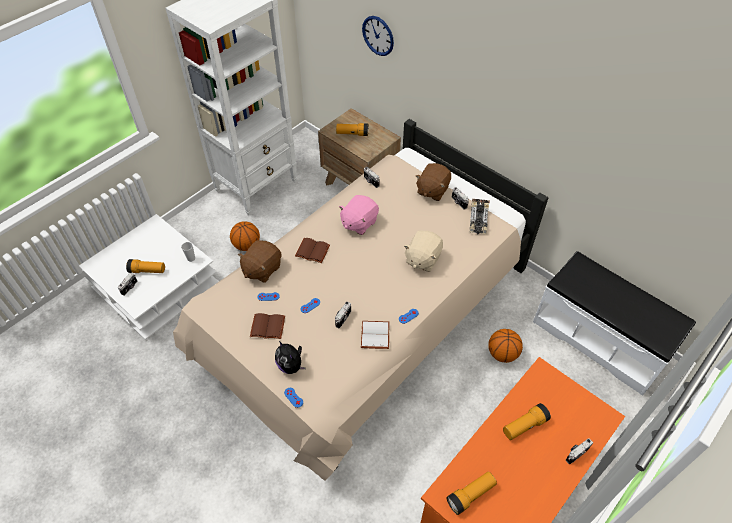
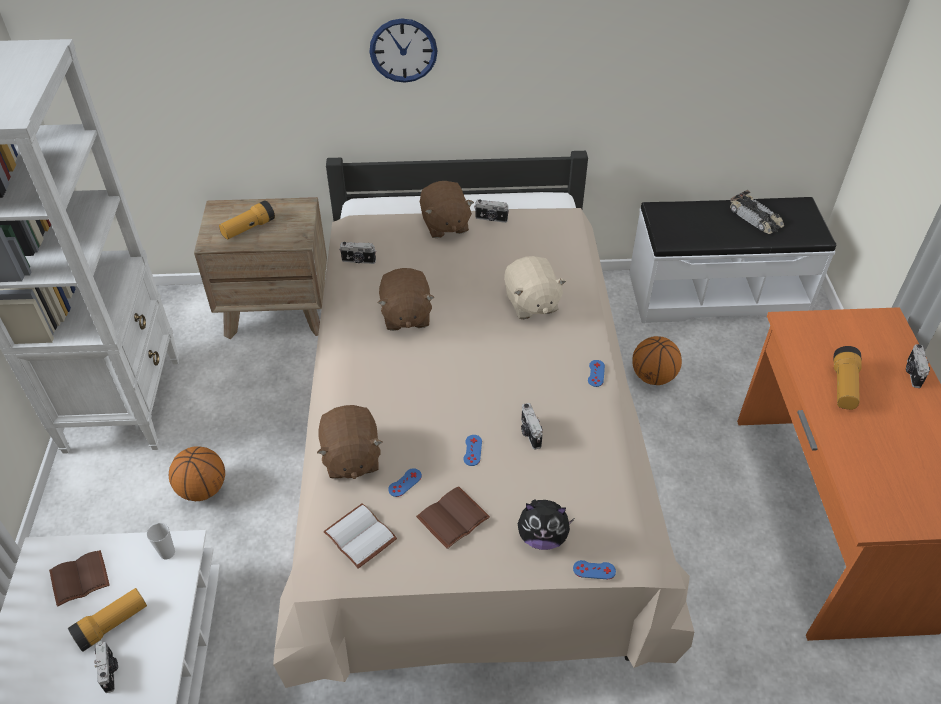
camera: 45 degrees left, 5 degrees down
(311, 251) = (390, 388): brown book -> brown book (79, 580)
(359, 223) = (405, 315): pink plush toy -> brown plush toy
(376, 335) = (591, 421): white book -> white book (362, 536)
(378, 35) = (230, 51): wall clock -> wall clock (403, 50)
(471, 495) = (892, 495): flashlight -> none
(478, 220) = (535, 223): toy car -> toy car (755, 218)

